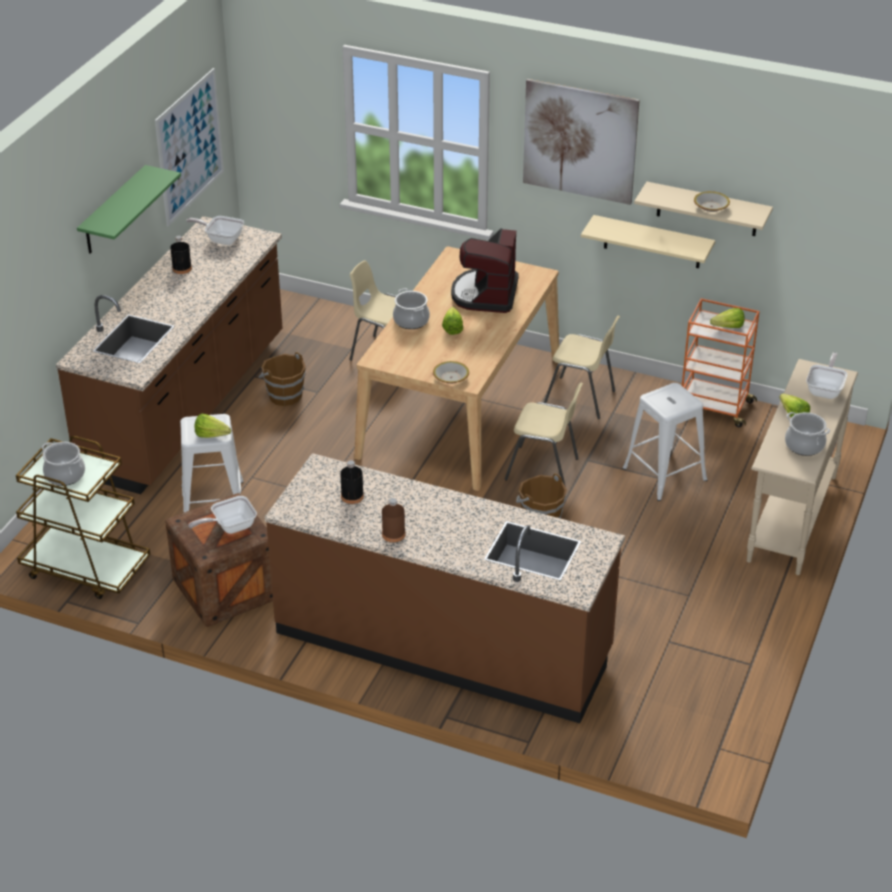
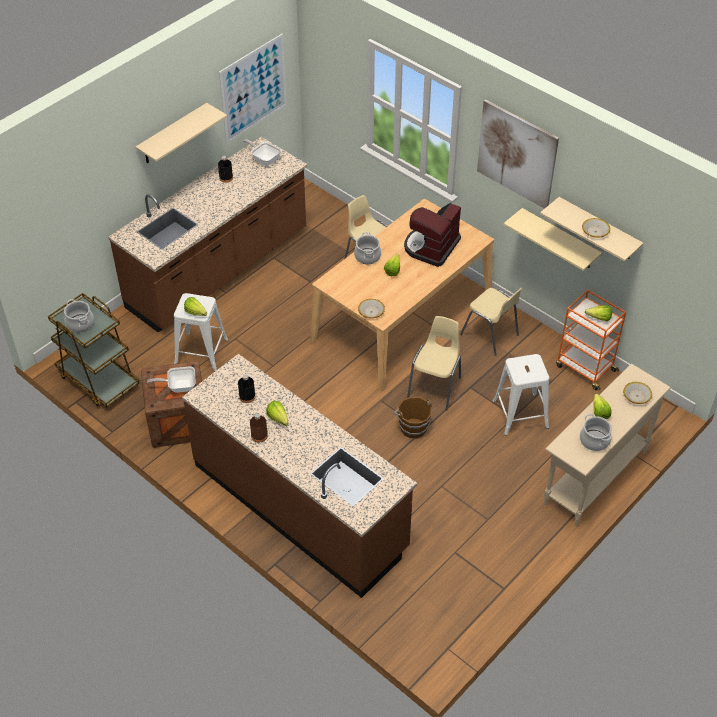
camera: 20 degrees right, 10 degrees up
(113, 211) = (173, 134): green shelf -> beige shelf
(284, 395) = (286, 278): brown bucket -> none
(410, 512) = (279, 420): none -> lettuce
(544, 469) = (435, 387): beige chair -> beige chair turned 105 degrees counterclockwise
(825, 389) = (637, 396): frying pan -> bowl

